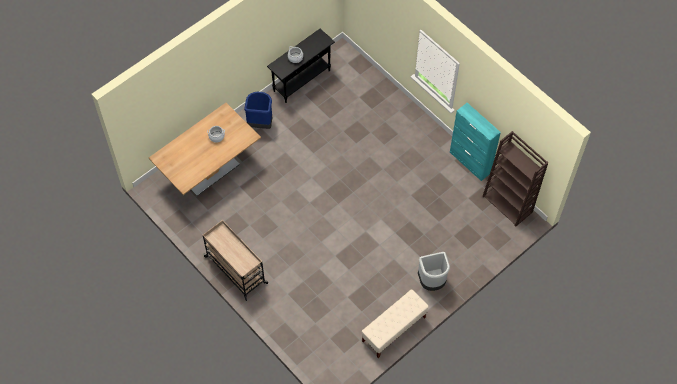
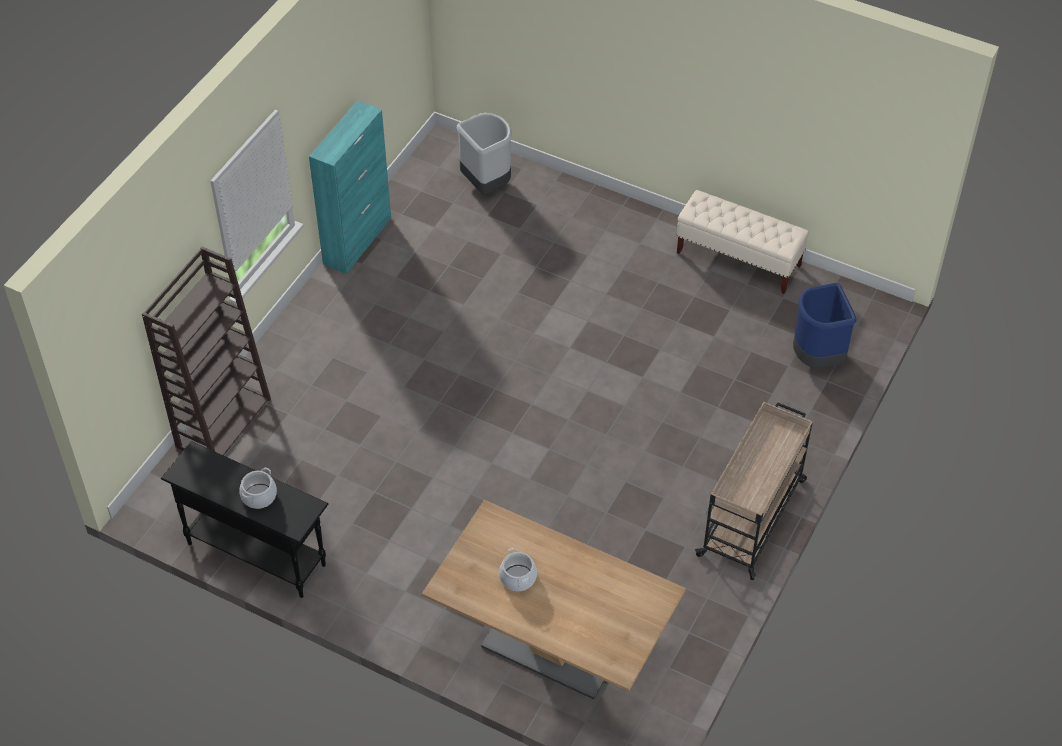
camera: 110 degrees left, 10 degrees down
(260, 123) = (396, 593): blue trash can -> blue trash can (816, 358)
(431, 282) = (624, 234): grey trash can -> grey trash can (487, 185)
(508, 204) = (423, 174): brown bookcase -> brown bookcase (223, 421)

